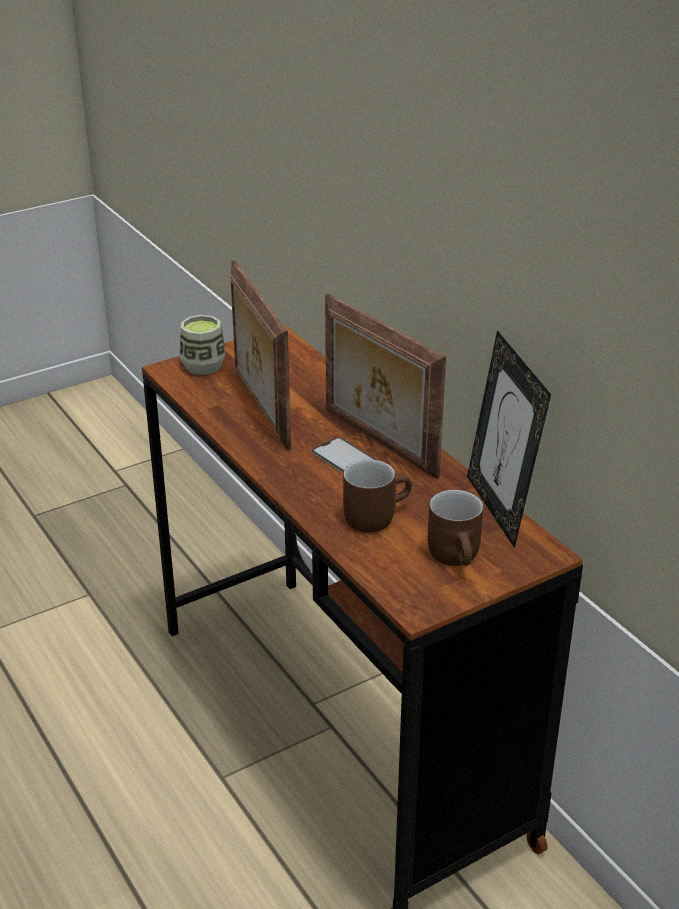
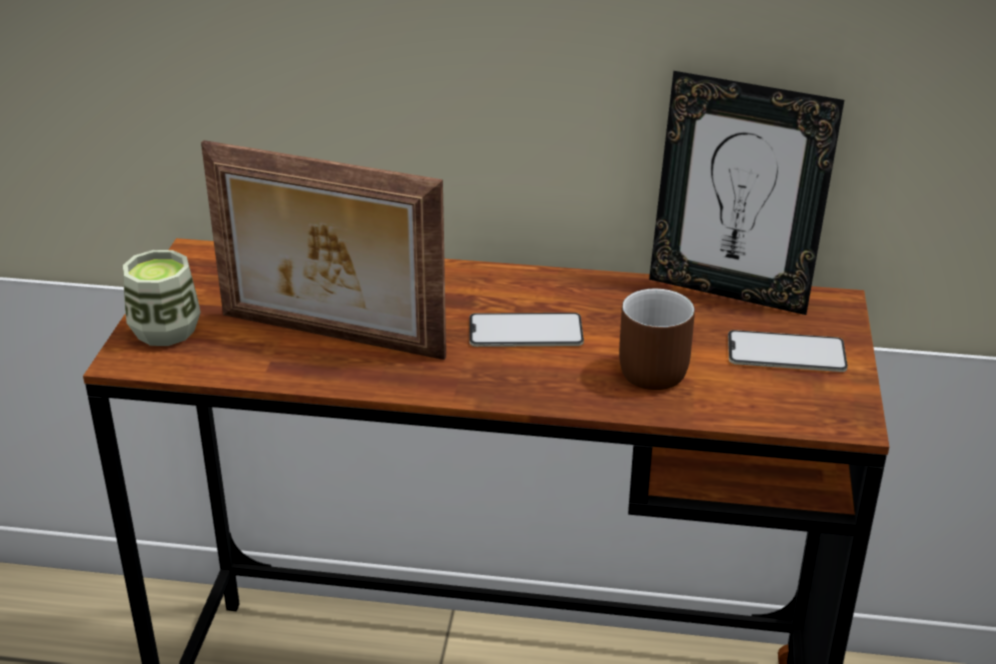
camera: 50 degrees left, 0 degrees up
(378, 443) = (515, 298): picture frame -> none
(459, 557) = (786, 352): brown mug -> phone

